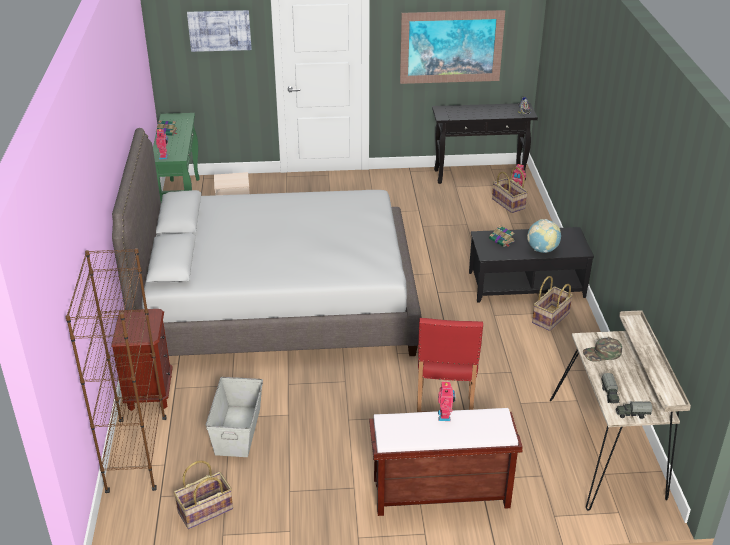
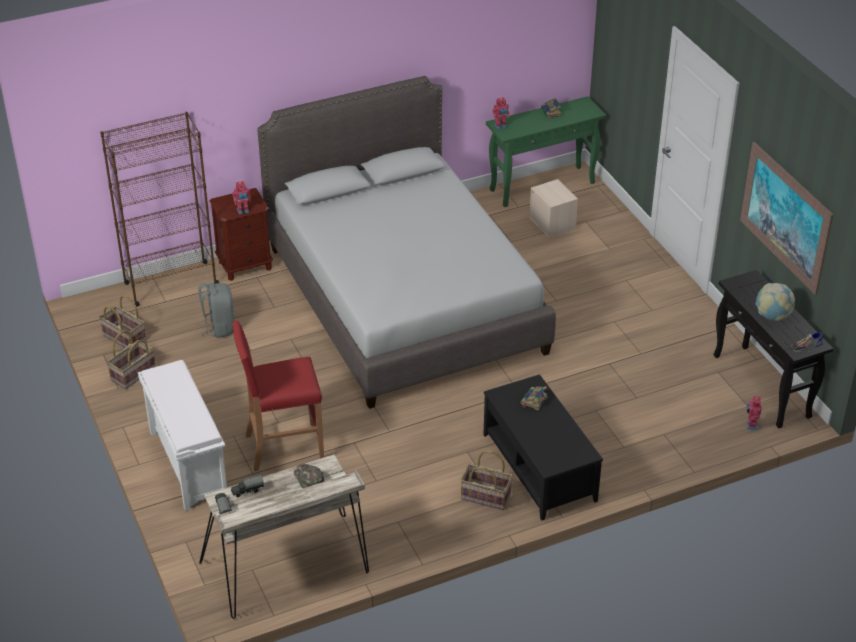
camera: 70 degrees right, 5 degrees up
(219, 30) = (636, 48): picture -> none
(237, 431) = (218, 327): grey storage box -> grey backpack
(439, 494) = (187, 463): brown bench -> white bench
(445, 416) = (193, 400): toy robot -> toy robot (243, 211)
(509, 203) = (709, 424): basket -> basket (133, 374)
(542, 250) = (532, 434): globe -> globe (772, 316)

